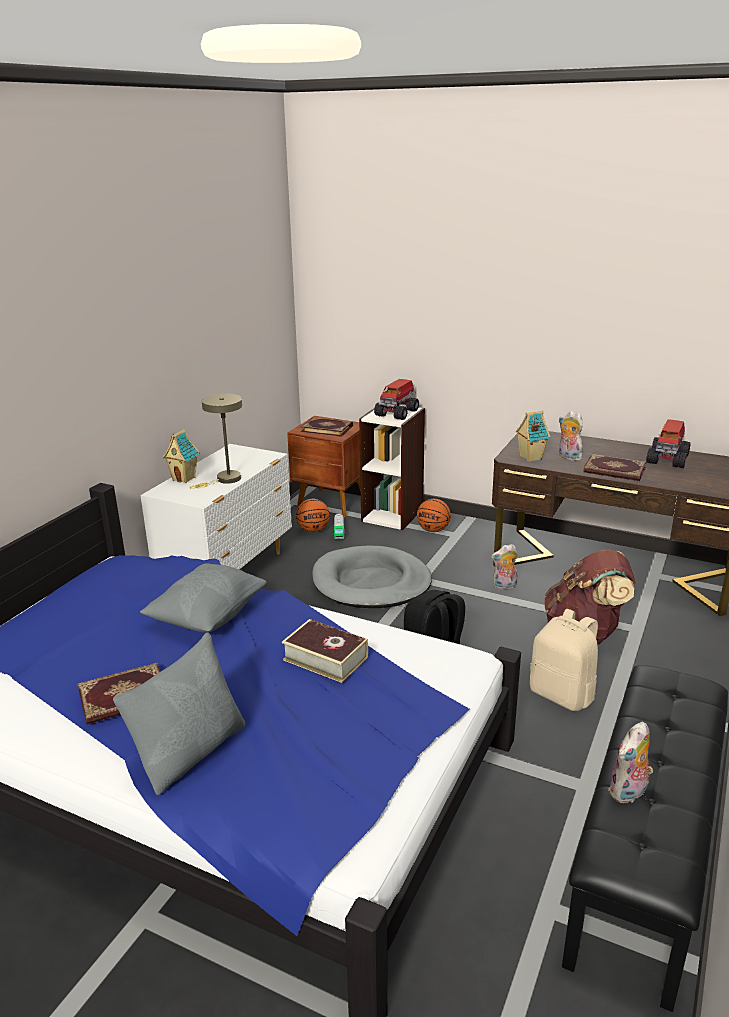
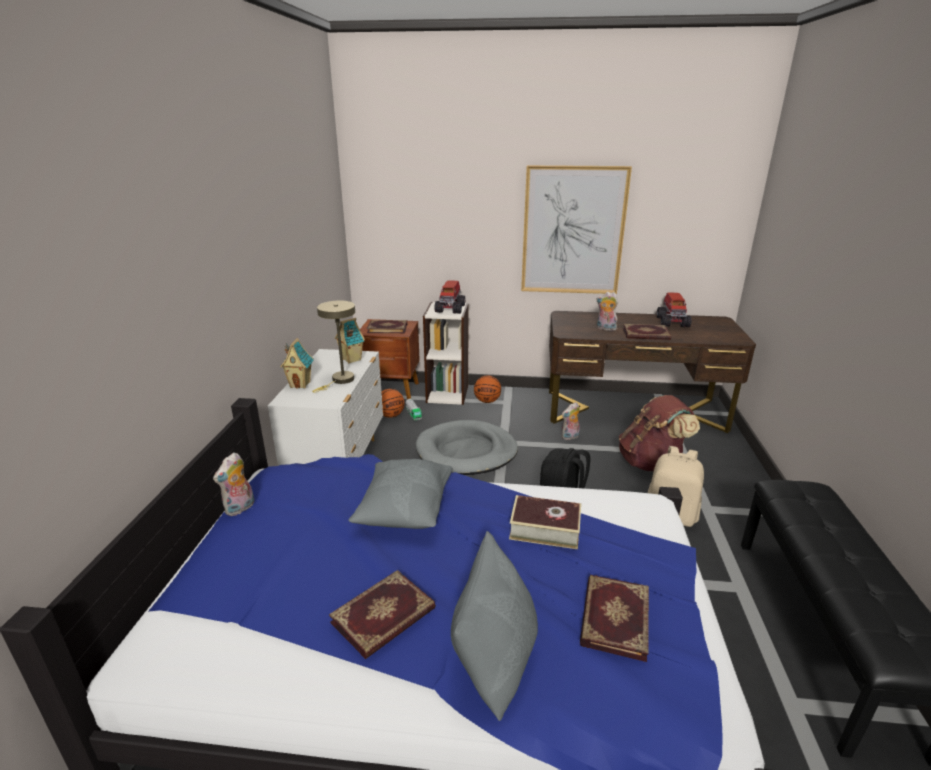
camera: 20 degrees left, 0 degrees up
(322, 747) = (613, 618): none -> book
(530, 458) = (578, 332): toy house -> toy house (351, 359)
(551, 330) = (573, 231): none -> picture
(628, 793) = (854, 591): plush toy -> plush toy (240, 508)

